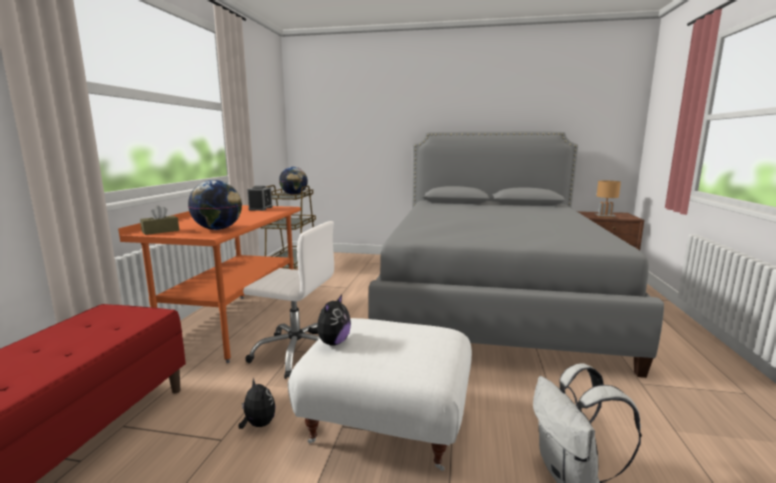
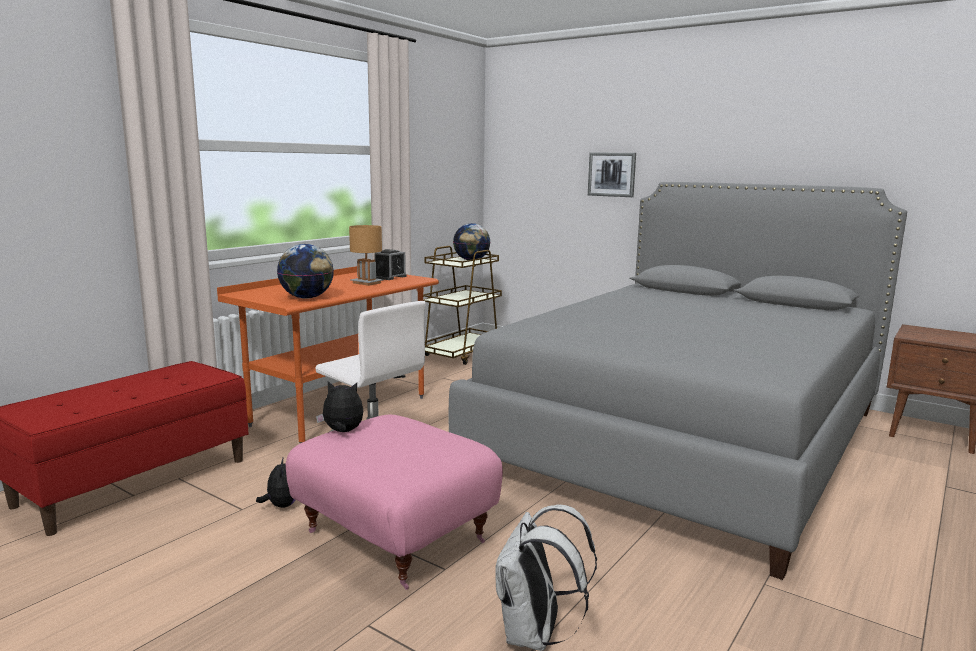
camera: 25 degrees right, 0 degrees up
(160, 231) = (255, 294): brown tissue box -> none
(332, 342) = (342, 432): plush toy -> plush toy turned 135 degrees counterclockwise
(385, 426) = (393, 539): white ottoman -> pink ottoman
(388, 129) = (612, 174): none -> picture
(604, 216) = (935, 339): brown table lamp -> brown table lamp (367, 283)

